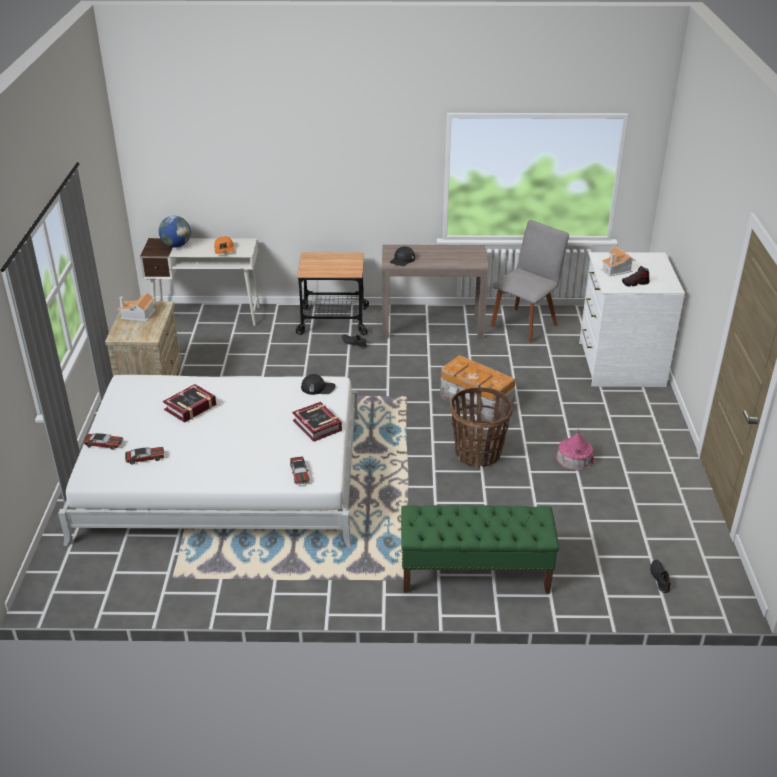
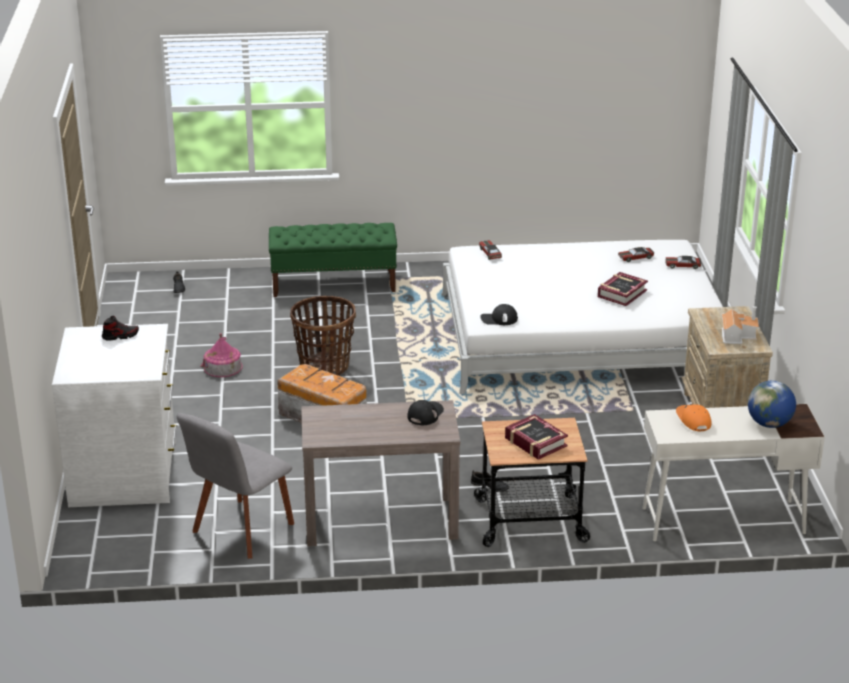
camera: 175 degrees right, 5 degrees down
(317, 425) = (487, 287): book -> book (535, 442)
(616, 269) = (135, 354): toy house -> none

